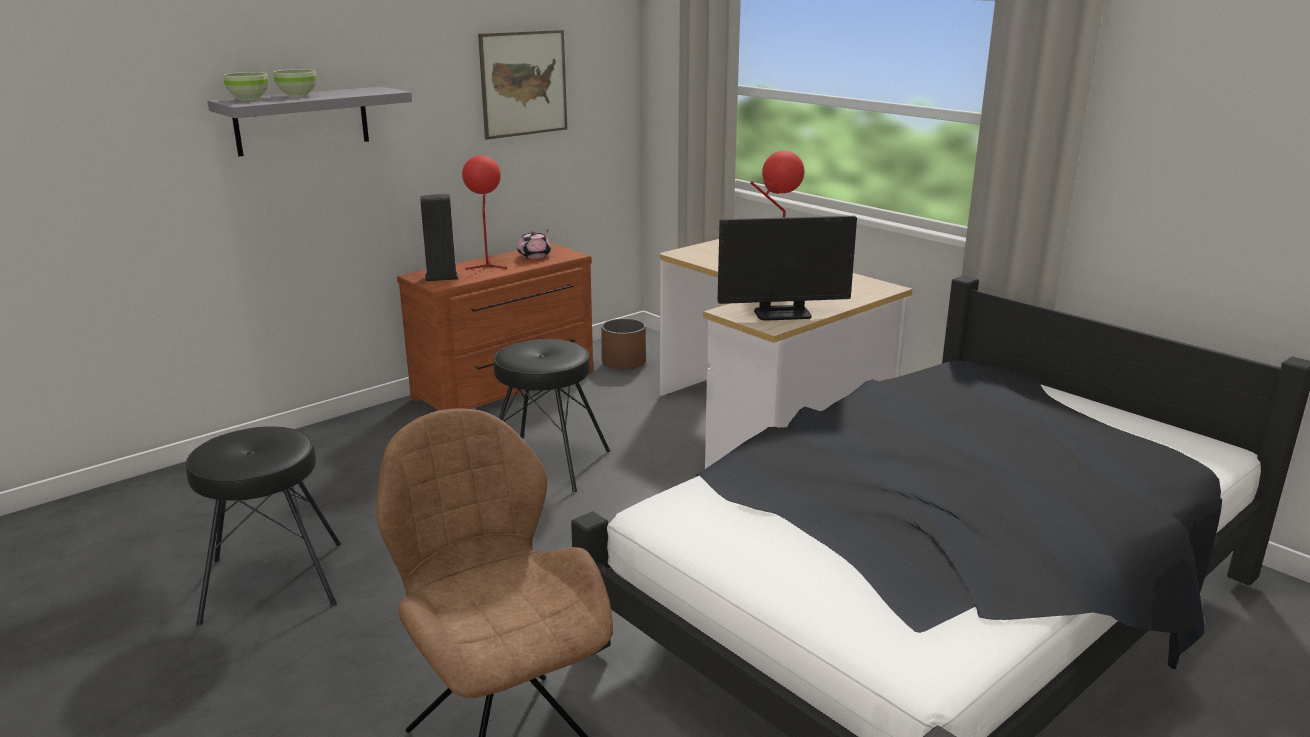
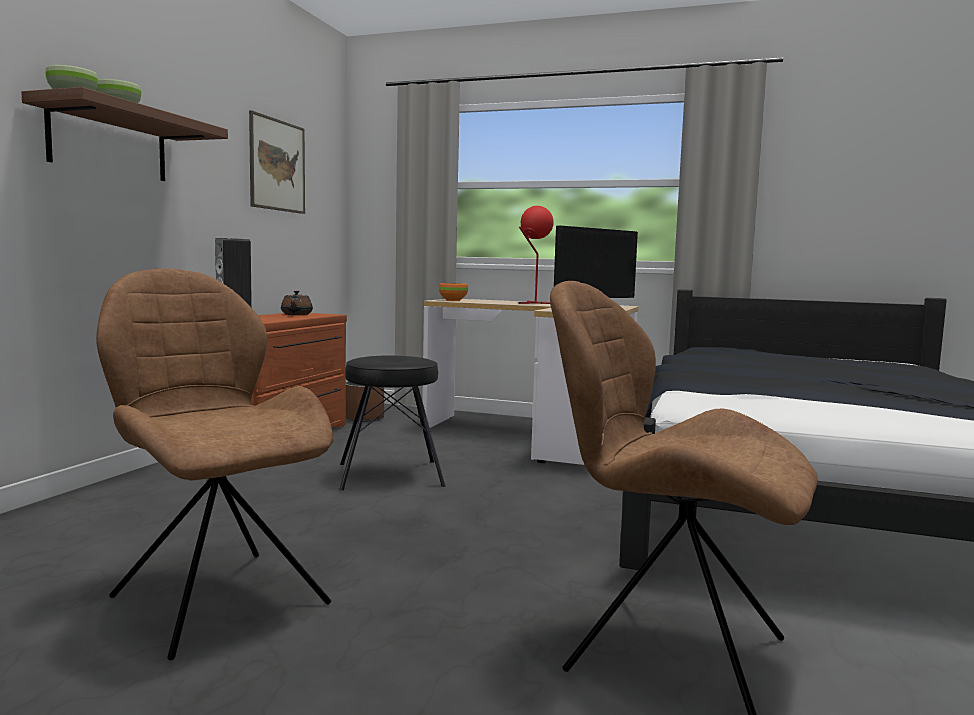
camera: 30 degrees left, 15 degrees down
(273, 580) = (217, 597): black stool -> brown chair
(302, 120) = (109, 143): grey shelf -> brown shelf
(487, 264) = (263, 317): red table lamp -> none
(535, 255) = (297, 314): pink teapot -> brown teapot
(694, 254) = (452, 300): none -> orange bowl

